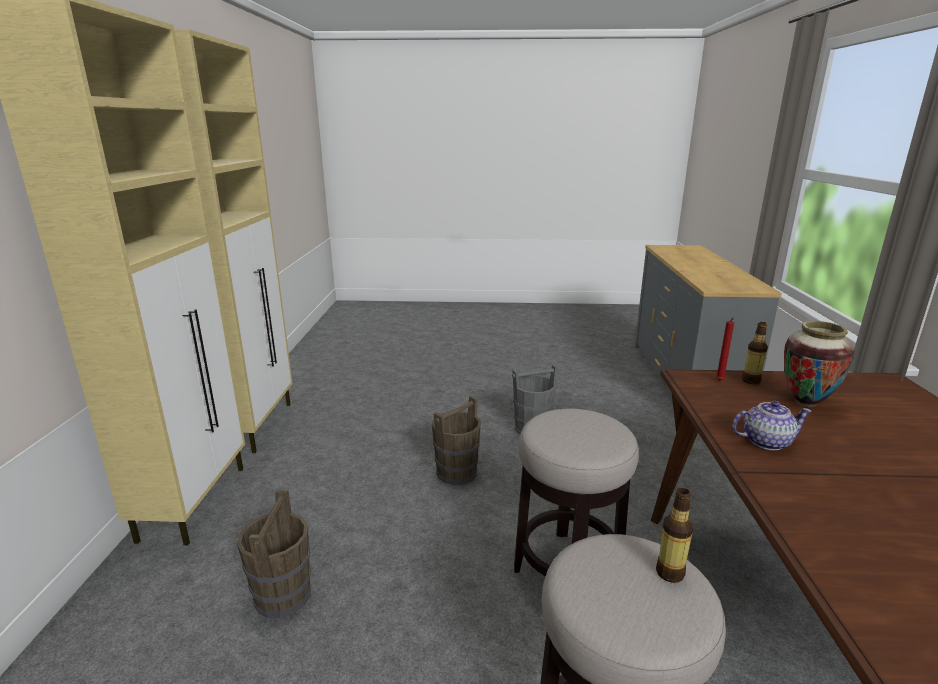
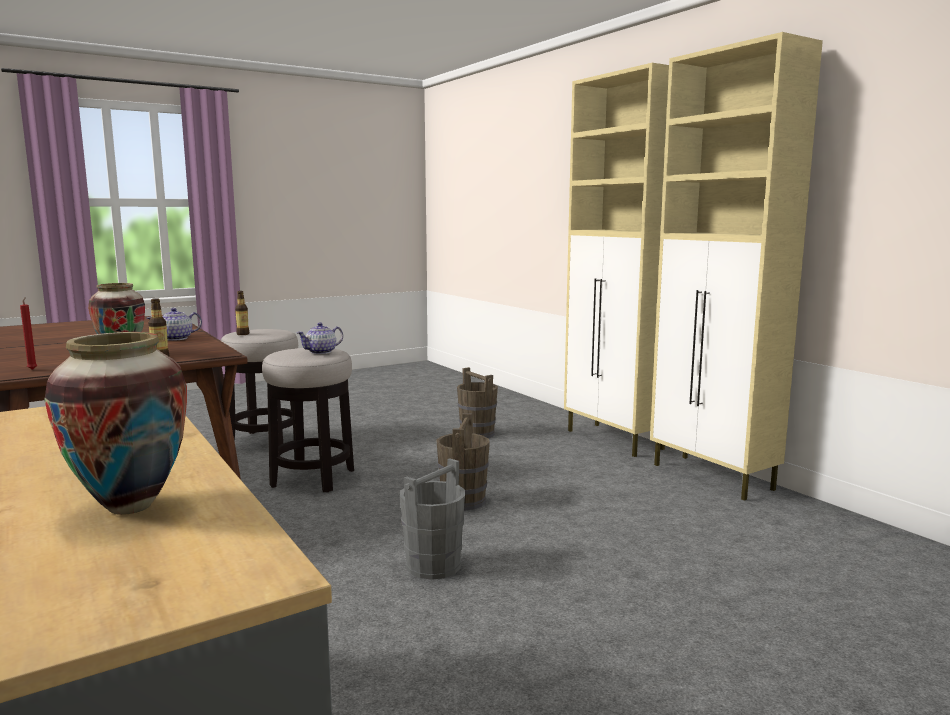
camera: 145 degrees right, 10 degrees down
(562, 421) = (321, 352): none -> teapot
(690, 257) = (130, 507): none -> vase
(719, 381) = (192, 354): red candle -> red candle (33, 369)

